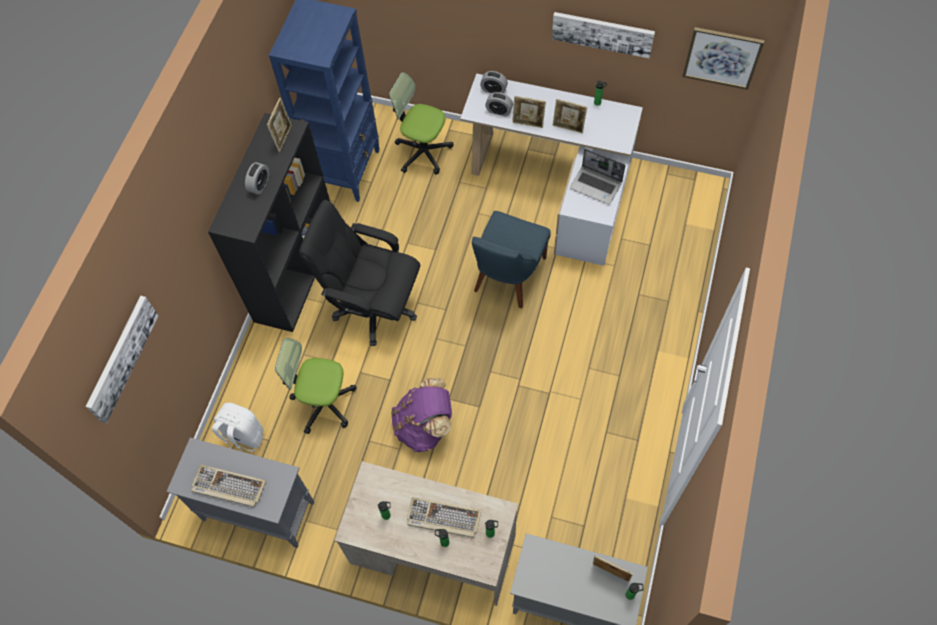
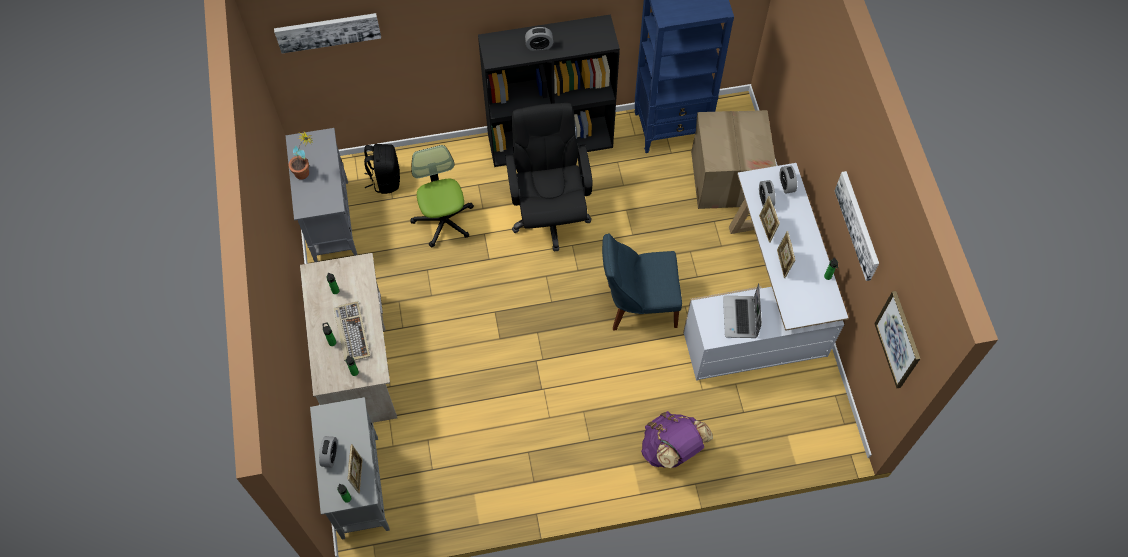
camera: 60 degrees right, 0 degrees up
(228, 487) = (306, 172): keyboard -> potted plant
(242, 437) = (385, 179): white backpack -> black backpack
(283, 137) = (594, 39): picture frame -> none
(423, 152) = (727, 177): office chair -> cardboard box
(425, 426) = (461, 305): purple backpack -> purple backpack (671, 450)
(575, 593) = (330, 455): none -> alarm clock

